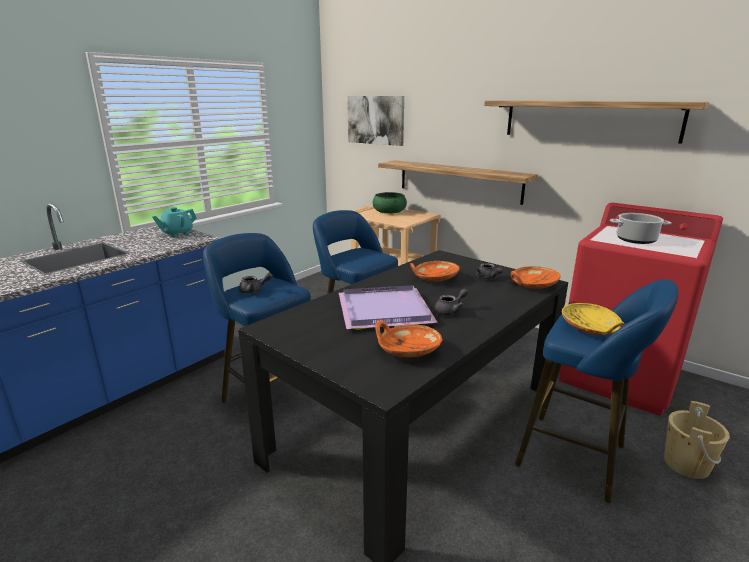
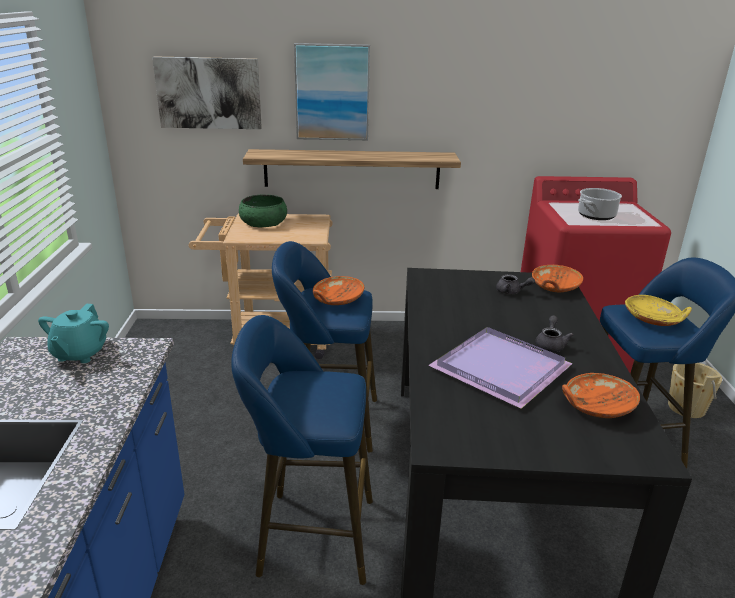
camera: 40 degrees left, 5 degrees up
(254, 290) = (311, 402): grey teapot -> none
(434, 278) = (470, 308): orange bowl -> orange bowl (337, 299)
(448, 120) = (332, 92): none -> picture
(588, 120) = (508, 89): shelf -> none

